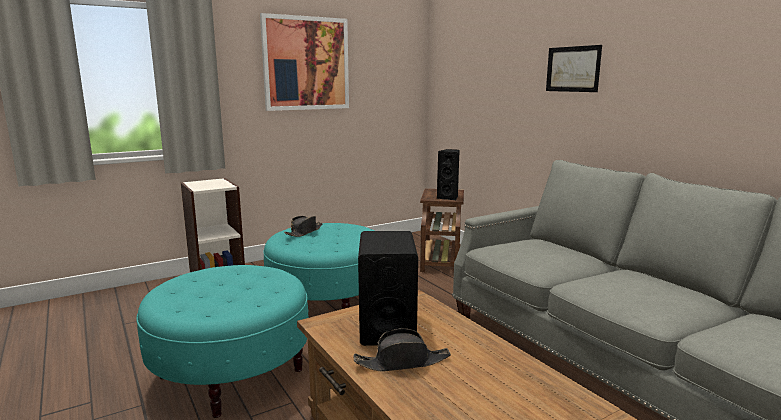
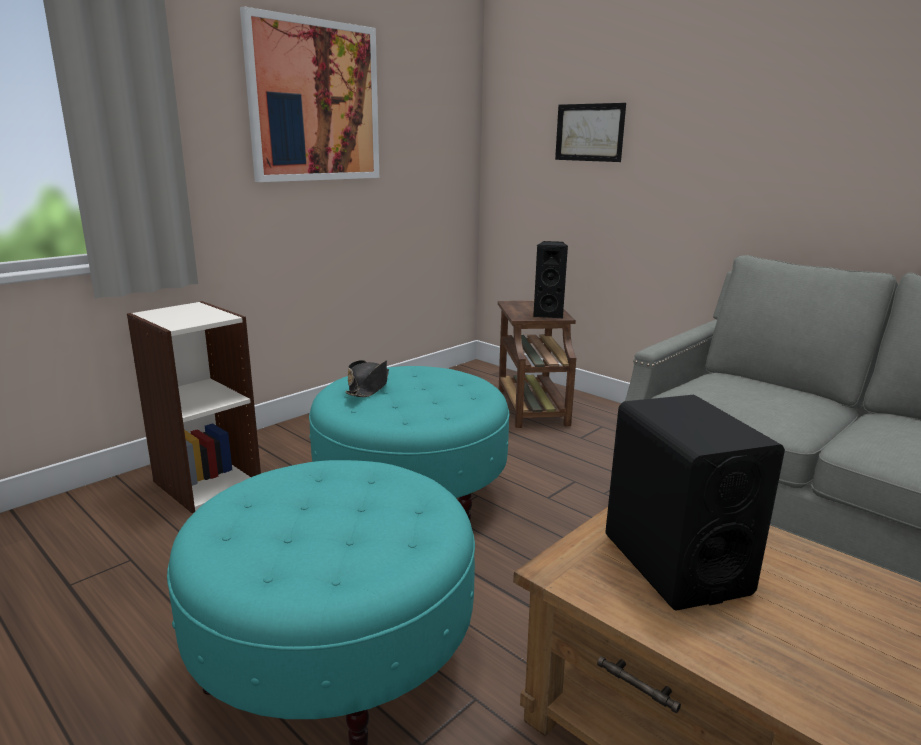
camera: 15 degrees left, 5 degrees up
(403, 362) = (772, 636): black hat -> none
(573, 69) = (752, 119): picture -> picture (589, 132)

